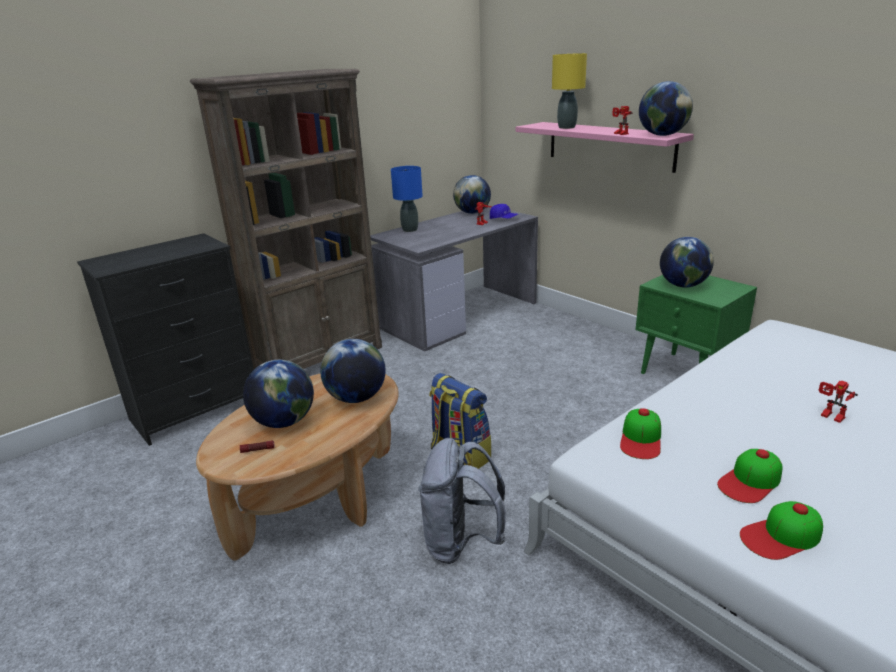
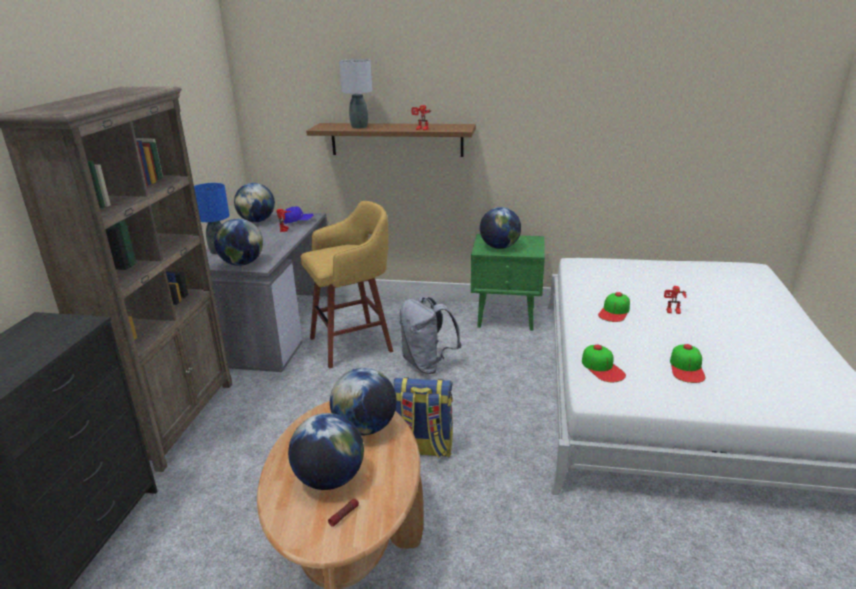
camera: 40 degrees left, 0 degrees up
(461, 543) = (505, 513): grey backpack -> grey backpack (427, 364)
(505, 349) = (354, 344): none -> yellow stool
(566, 127) = (359, 127): yellow table lamp -> grey table lamp
(609, 145) = (396, 139): pink shelf -> brown shelf
(662, 135) = (457, 127): globe -> globe (242, 263)
(781, 536) = (736, 392): cap -> cap (614, 311)

